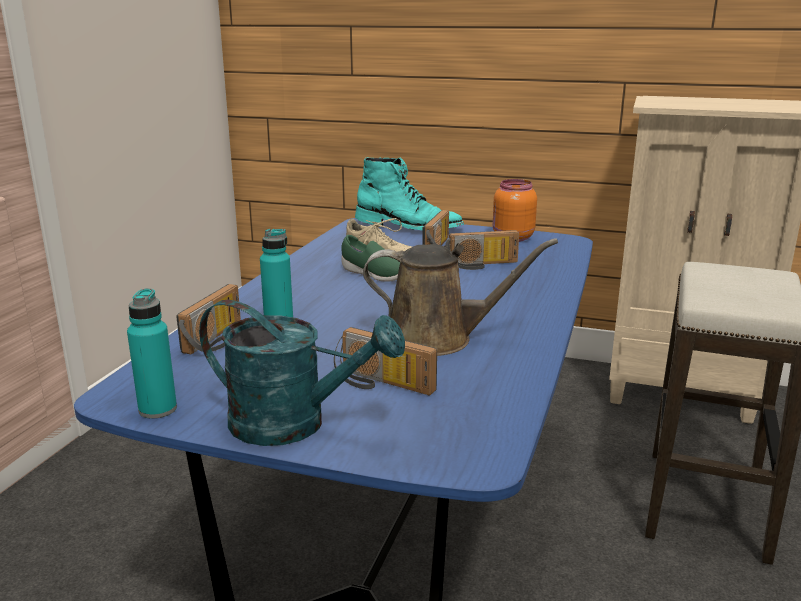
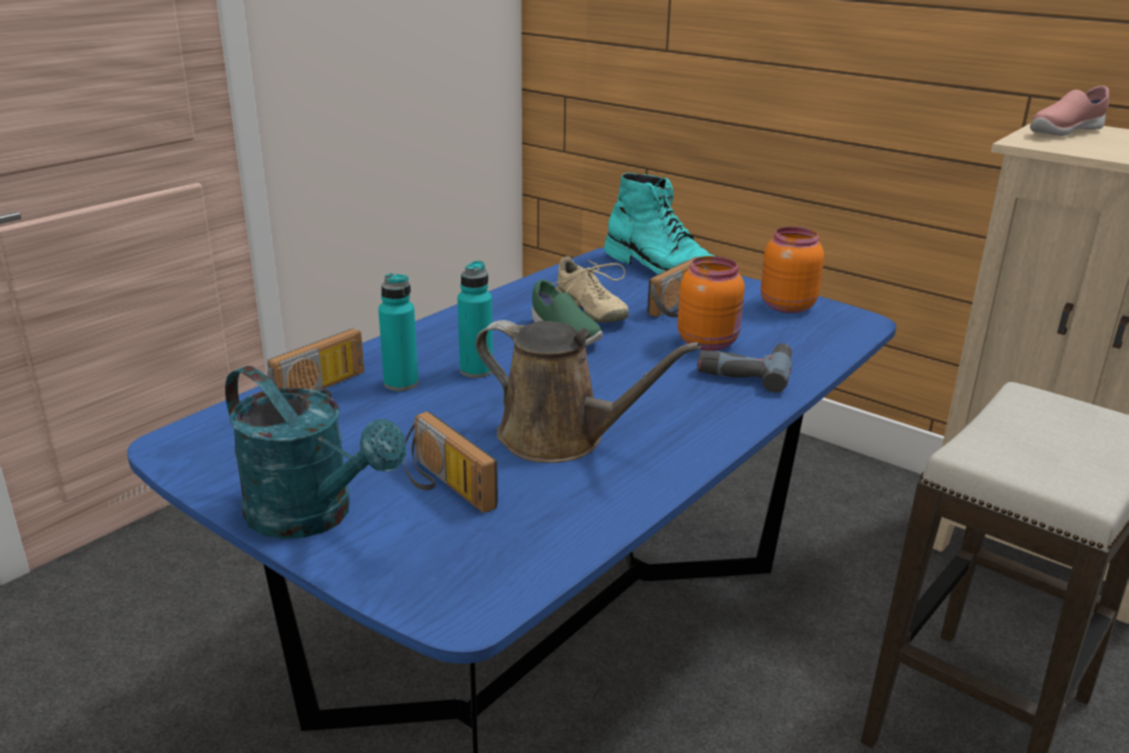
camera: 20 degrees right, 5 degrees up
(158, 409) = (198, 467): turquoise bottle -> turquoise bottle (476, 371)
(482, 265) = (709, 342): radio -> orange jar
(523, 278) = (745, 371): none -> power drill
(664, 100) = (1064, 133): none -> pink shoe

